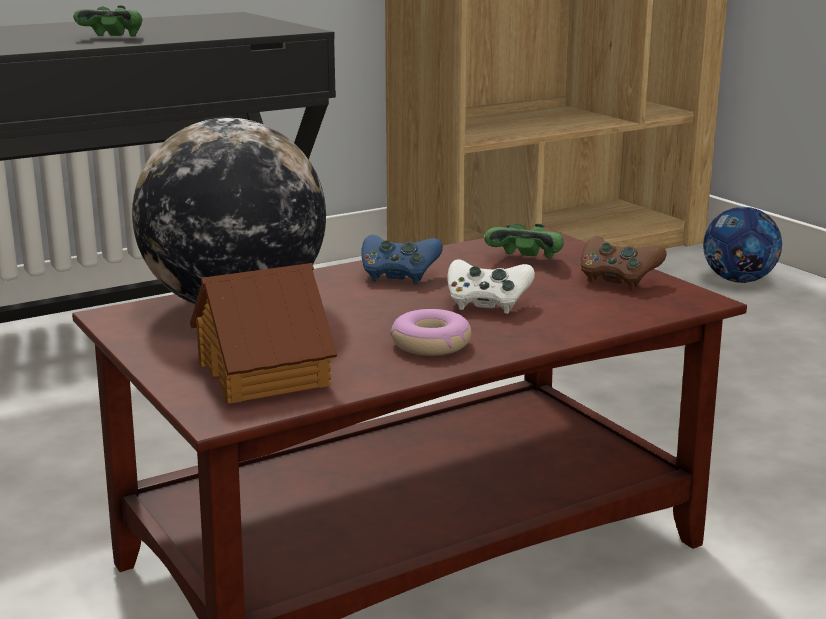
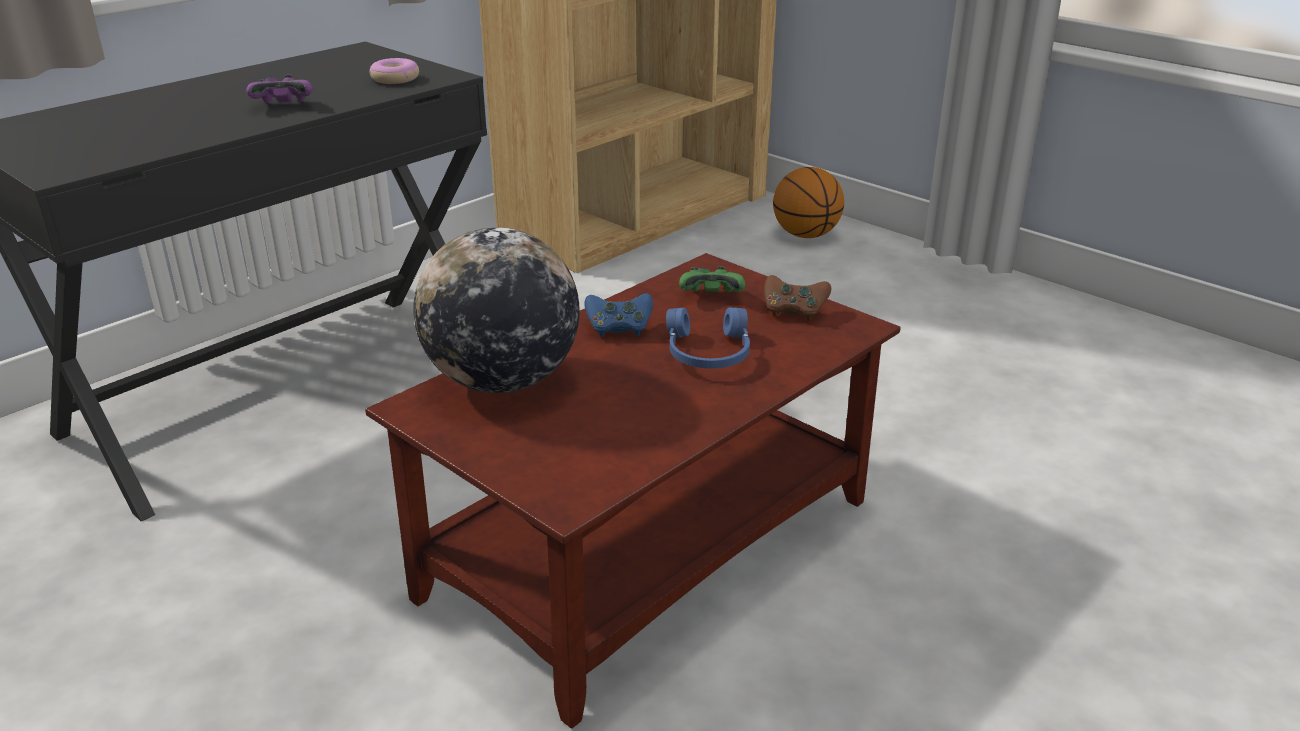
camera: 15 degrees left, 10 degrees up
(113, 38) = (284, 106): green game controller -> purple game controller
(265, 373) = (574, 455): toy house -> none
(431, 344) = (687, 404): donut -> donut (395, 79)
(486, 305) = (707, 353): white game controller -> blue headphones
(738, 280) = (806, 235): football -> basketball

